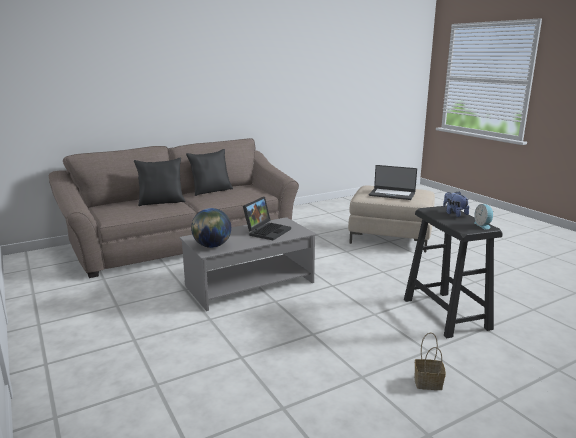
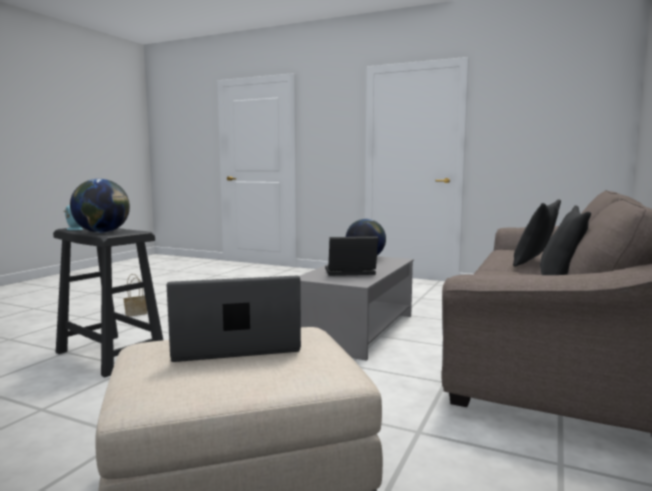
camera: 145 degrees right, 10 degrees down
(267, 231) = (349, 272): laptop -> laptop turned 90 degrees clockwise
(454, 214) = (102, 232): plush toy -> globe

